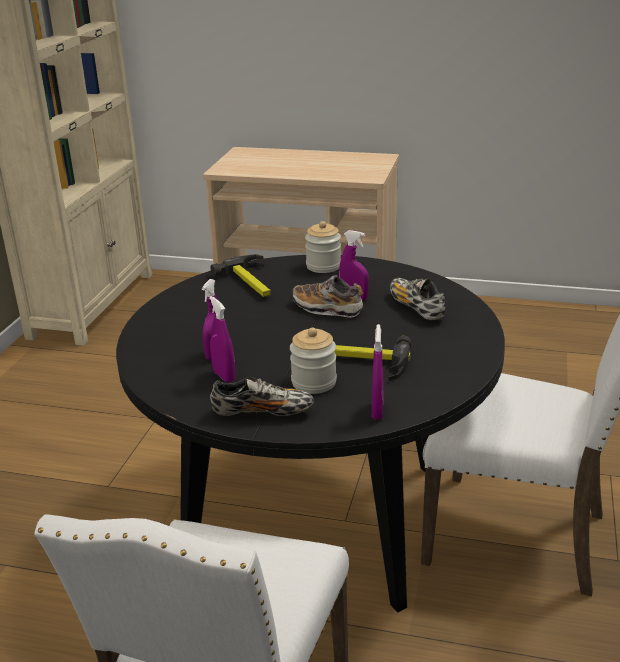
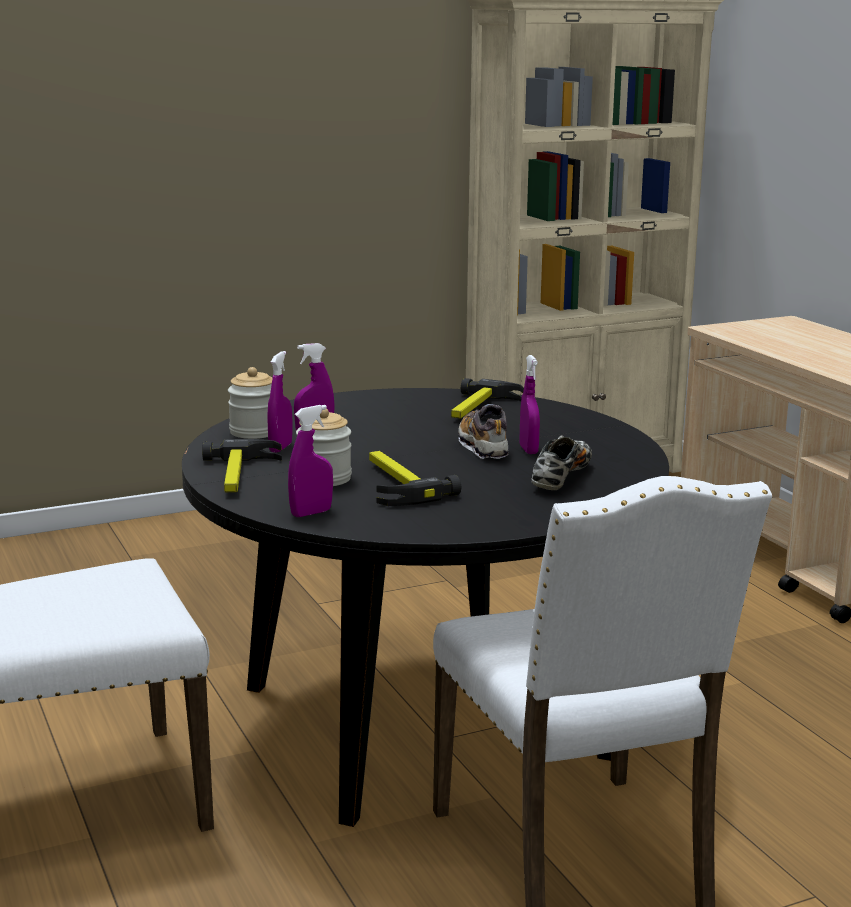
camera: 50 degrees right, 10 degrees down
(262, 412) = (240, 476): shoe -> hammer
(323, 266) = (576, 422): jar -> jar (254, 432)

